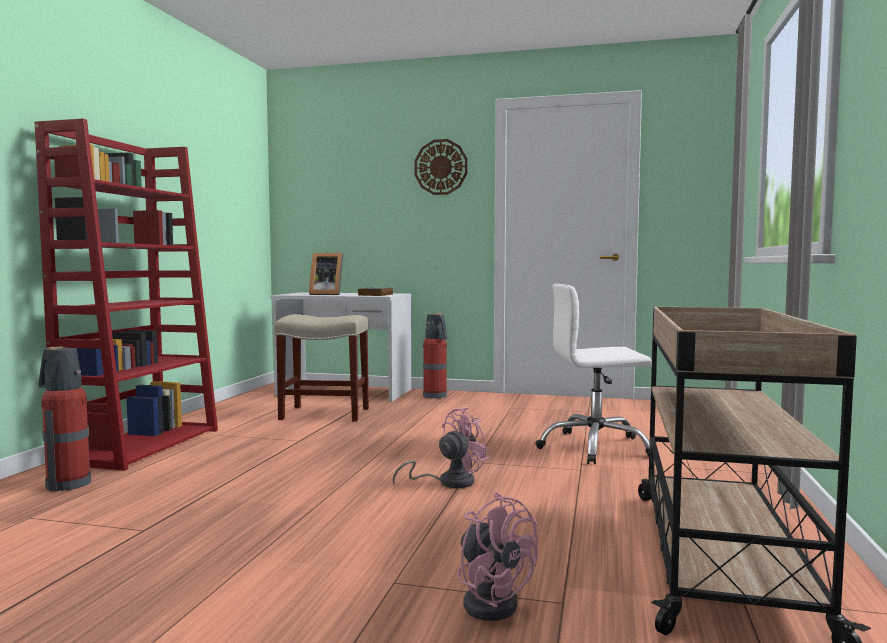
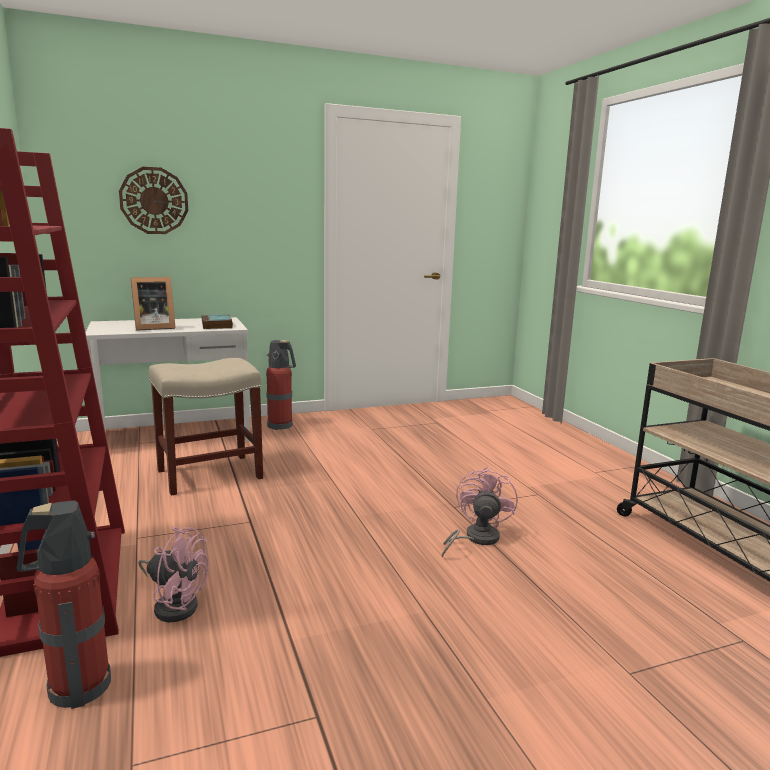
camera: 35 degrees left, 10 degrees up
(441, 167) = (265, 174): wall clock -> wall clock (154, 201)
(491, 601) = (710, 660): pink fan -> pink fan (175, 604)
(595, 448) = (508, 465): white office chair -> none

